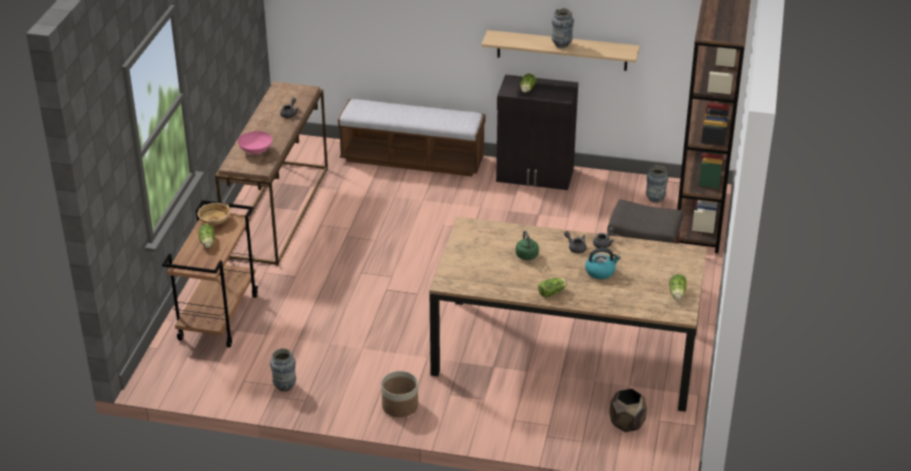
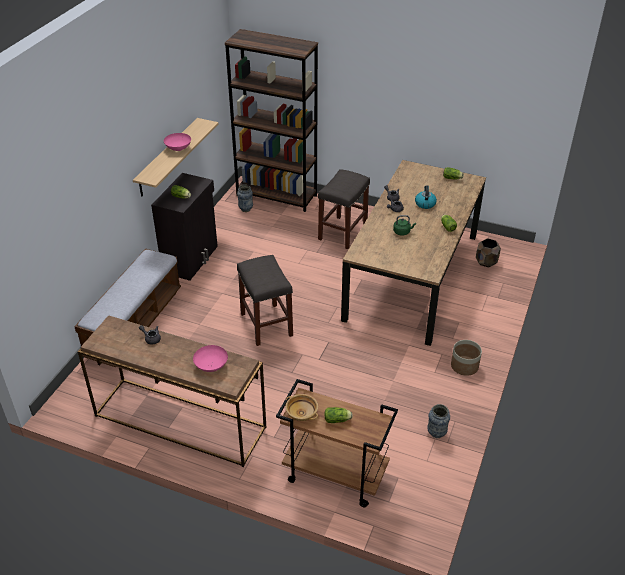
camera: 80 degrees left, 5 degrees up
(435, 244) = (266, 324): none -> grey stool
(561, 45) = (178, 149): vase -> pink bowl

